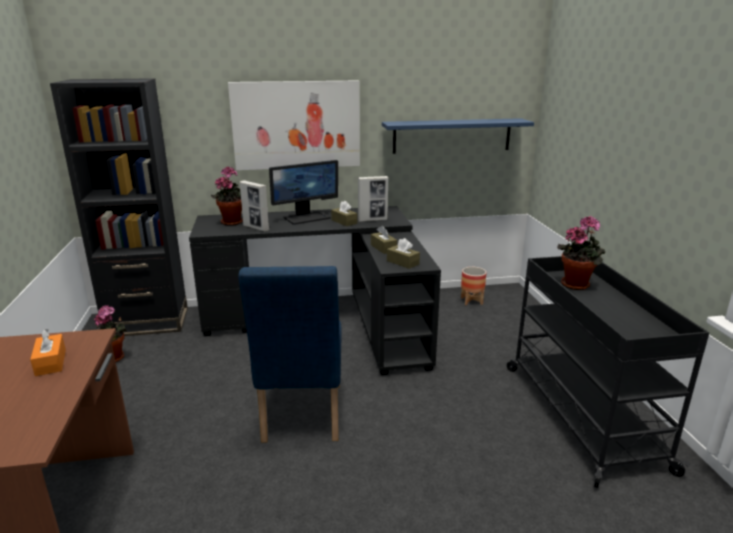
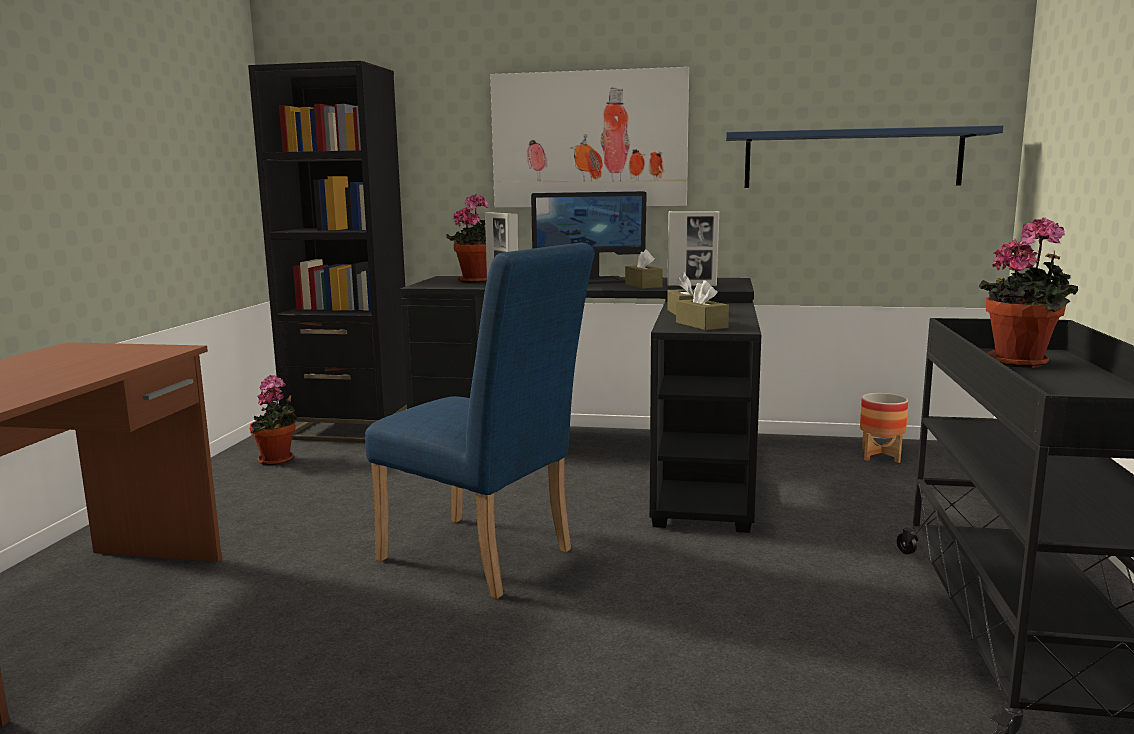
camera: 20 degrees right, 10 degrees down
(50, 362) = (91, 361): orange tissue box -> none
(301, 417) = (486, 559): blue chair -> blue chair turned 75 degrees counterclockwise

